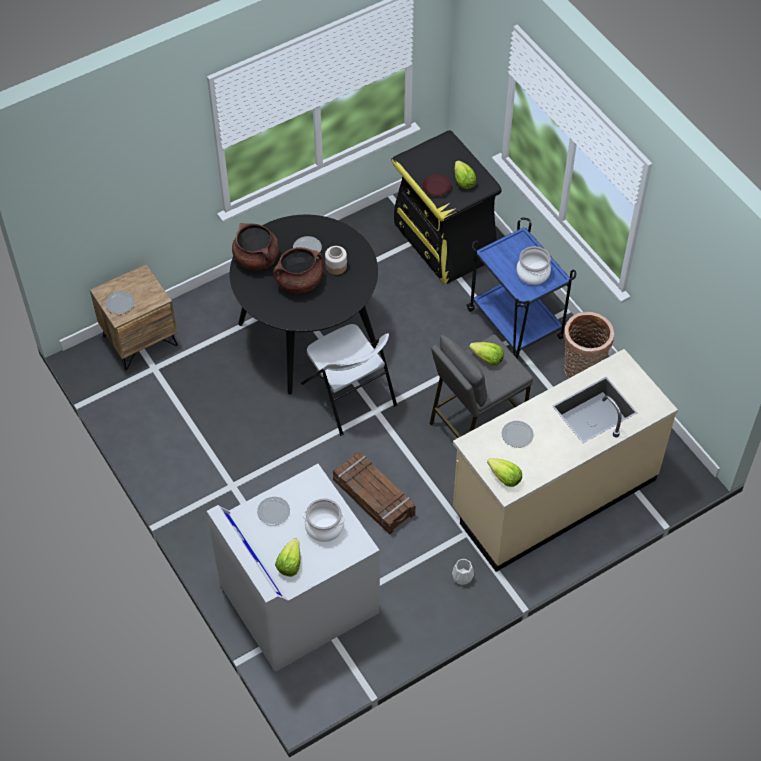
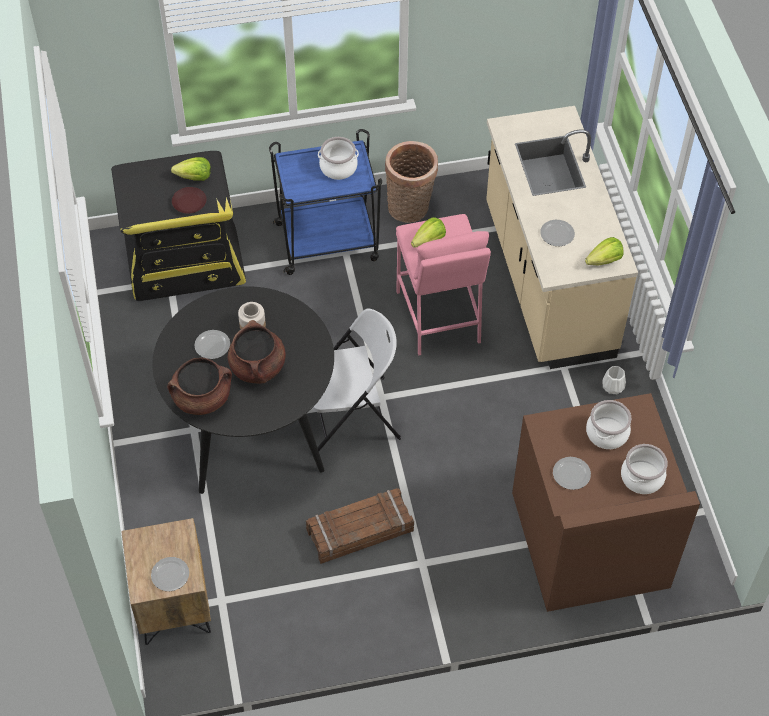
camera: 70 degrees left, 0 degrees up
(290, 564) = (642, 477): lettuce -> cooking pot
(299, 597) = (588, 539): white washing machine -> brown washing machine
(374, 497) = (489, 432): crate -> crate (359, 530)
(475, 426) = (438, 317): grey stool -> pink stool

